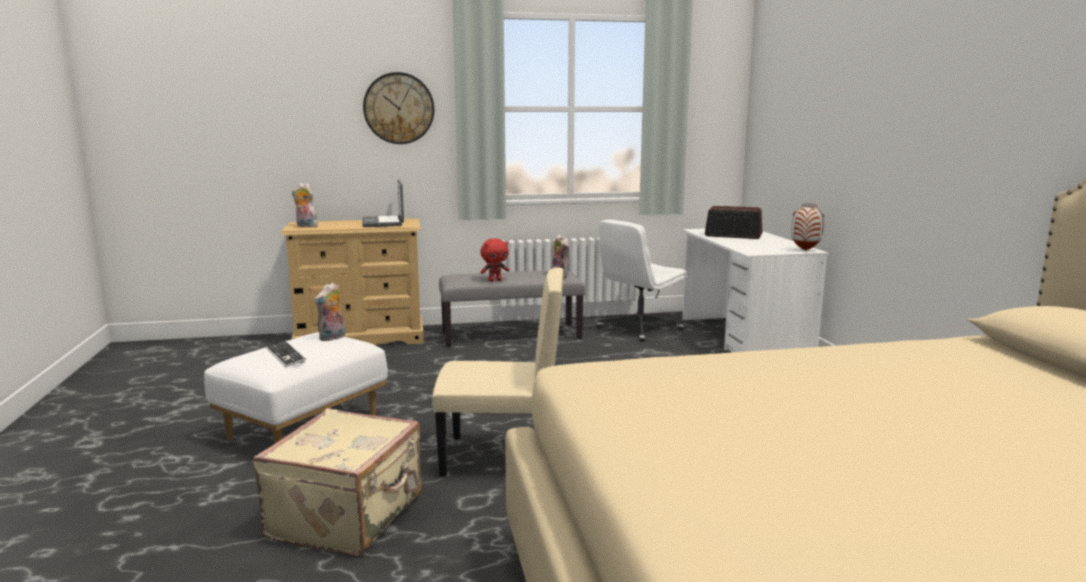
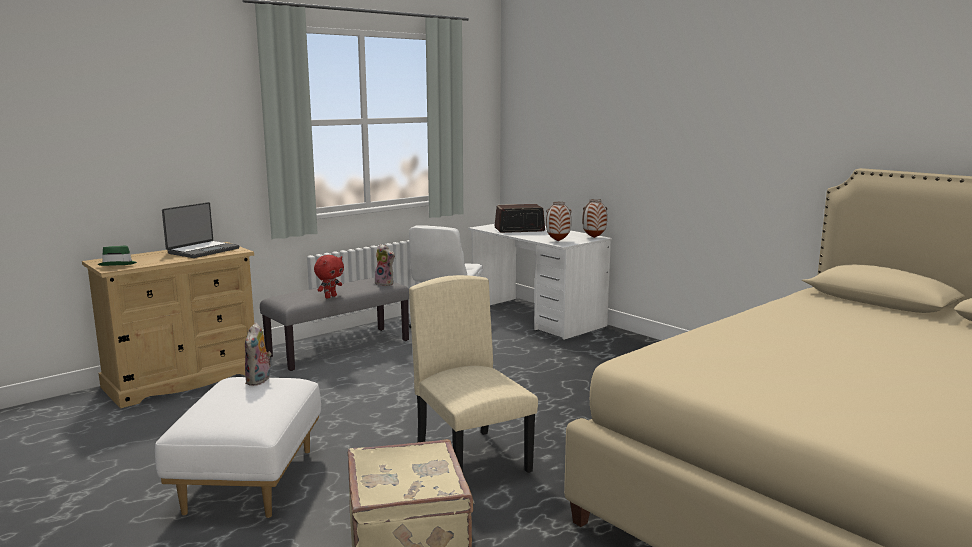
camera: 30 degrees left, 0 degrees up
(285, 355) = (242, 407): keyboard -> none
(305, 226) = (118, 264): plush toy -> green hat
(384, 223) = (202, 250): laptop -> laptop turned 105 degrees counterclockwise
(399, 108) = (200, 125): wall clock -> none
(500, 458) = (473, 459): beige chair -> beige chair turned 90 degrees counterclockwise
(754, 249) = (558, 241): none -> vase

